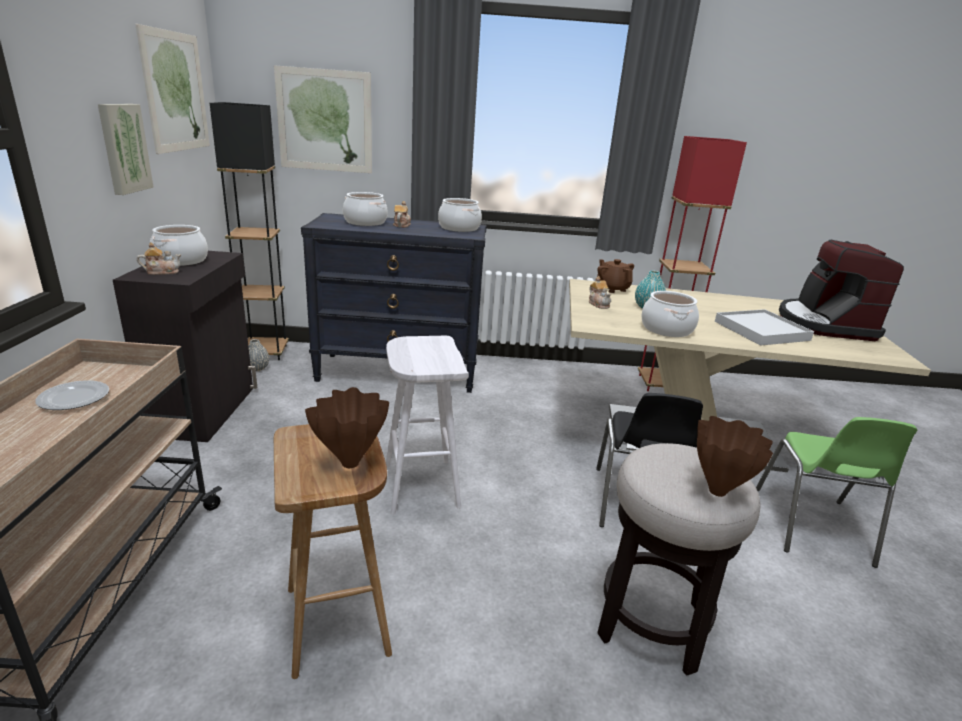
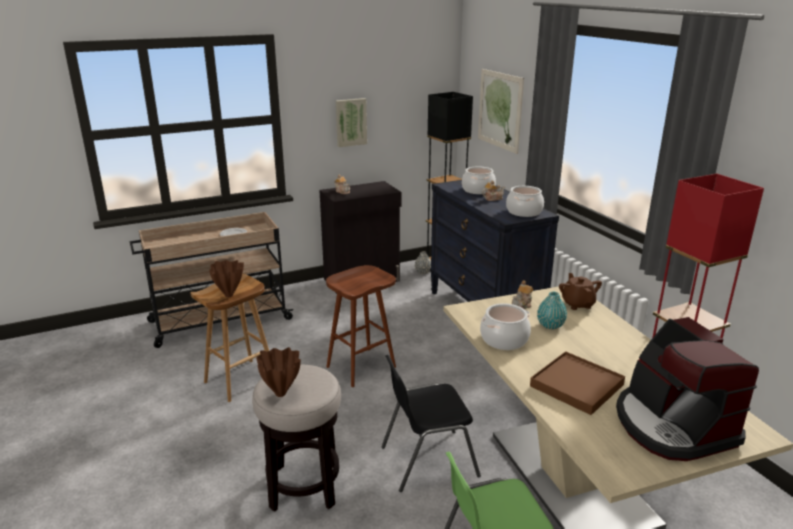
camera: 65 degrees right, 0 degrees up
(175, 92) = (410, 88): picture -> none
(181, 260) = (365, 188): cooking pot -> none
(420, 485) = (361, 366): white stool -> brown stool
(612, 289) = (577, 304): brown teapot -> brown teapot turned 45 degrees counterclockwise
(761, 330) = (577, 385): white tray -> brown tray
(824, 324) = (672, 425): coffee machine -> coffee machine turned 90 degrees counterclockwise

